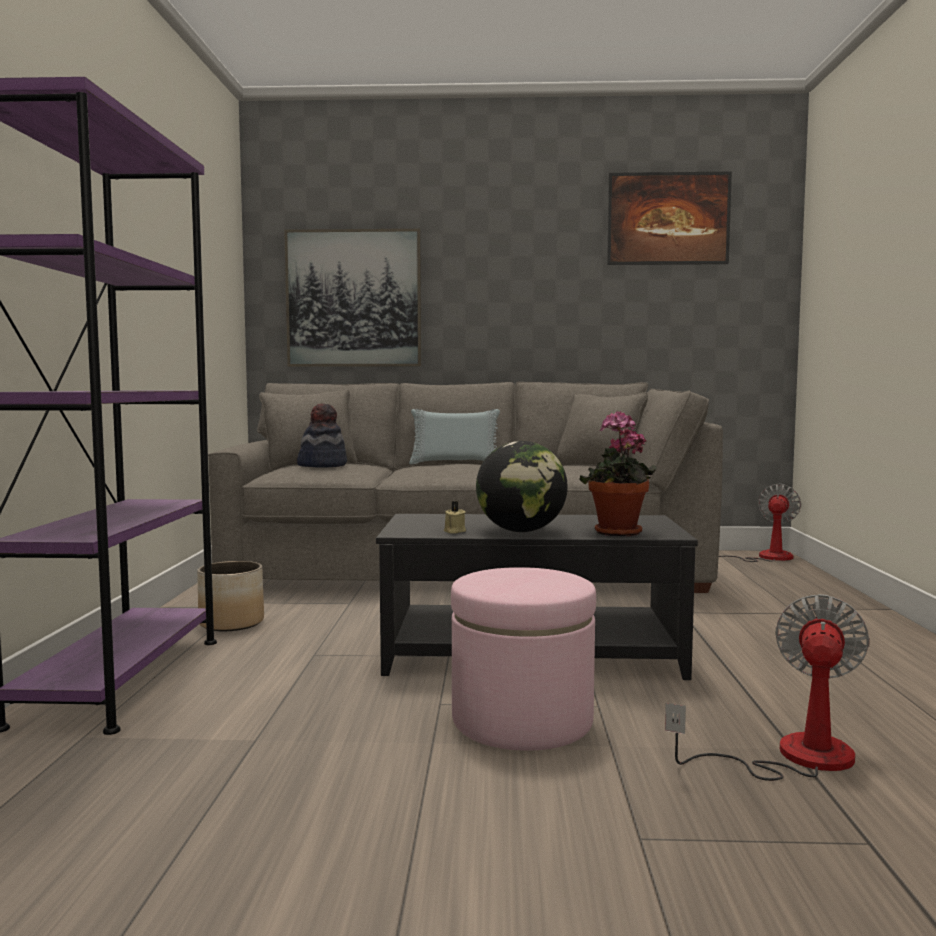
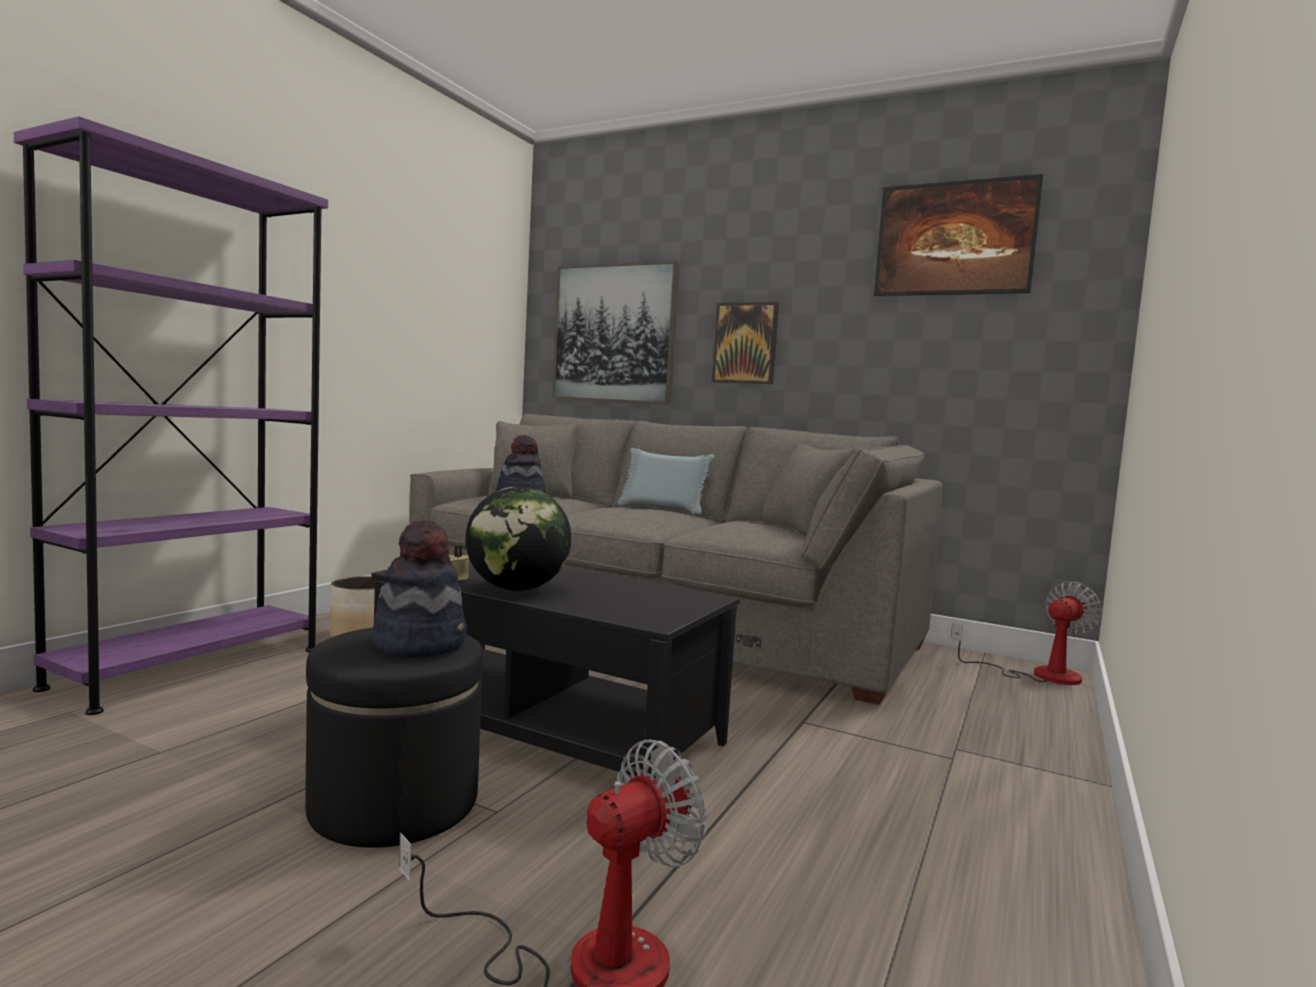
camera: 25 degrees right, 0 degrees up
(493, 306) = (745, 343): none -> picture
(522, 720) = (394, 804): pink ottoman -> black ottoman
(541, 577) = (420, 644): none -> hat
(617, 533) = (603, 609): potted plant -> none

